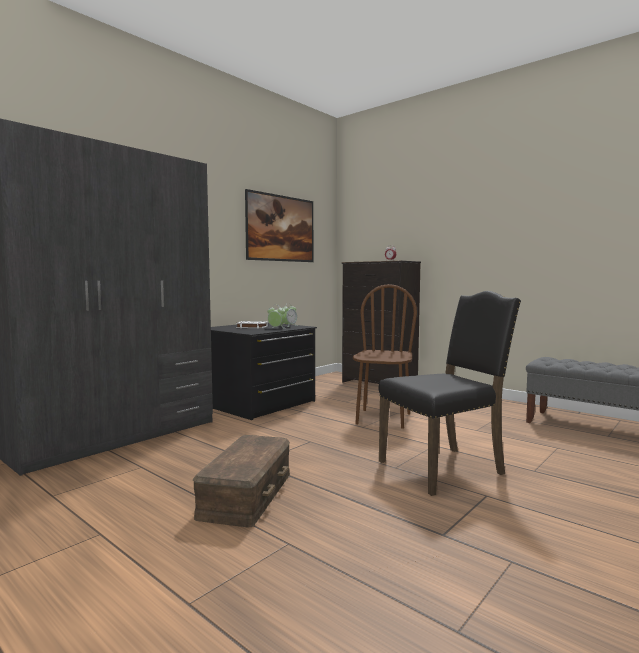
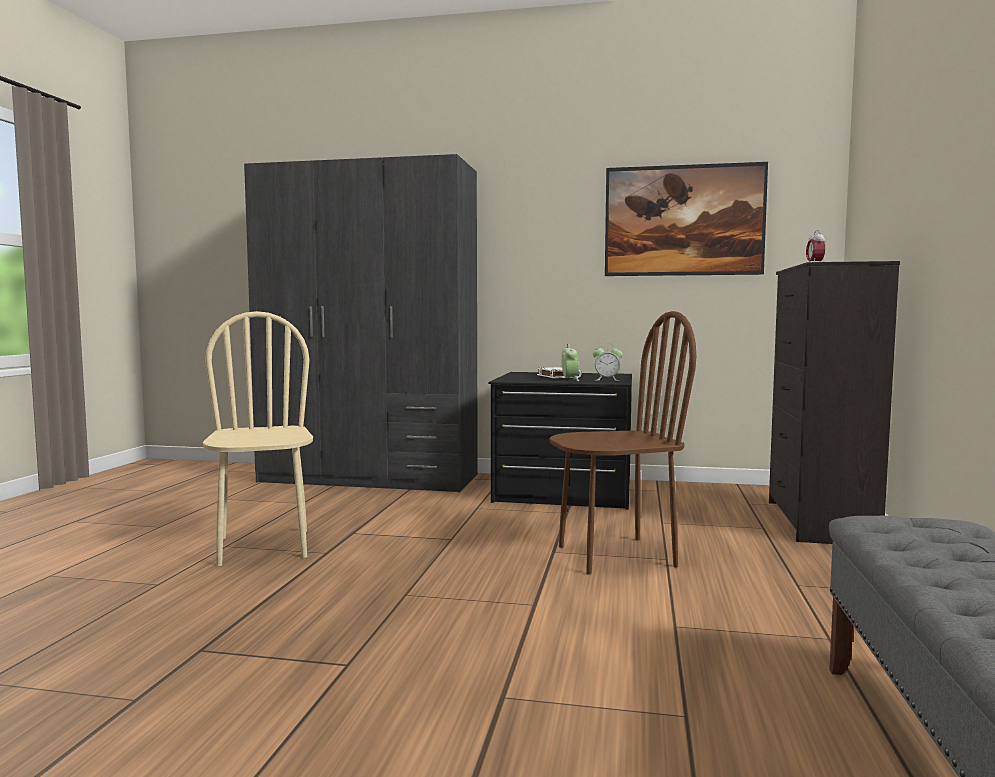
camera: 60 degrees right, 0 degrees up
(245, 494) = (263, 547): brown storage box -> beige chair
(444, 468) = (435, 624): black chair -> none

